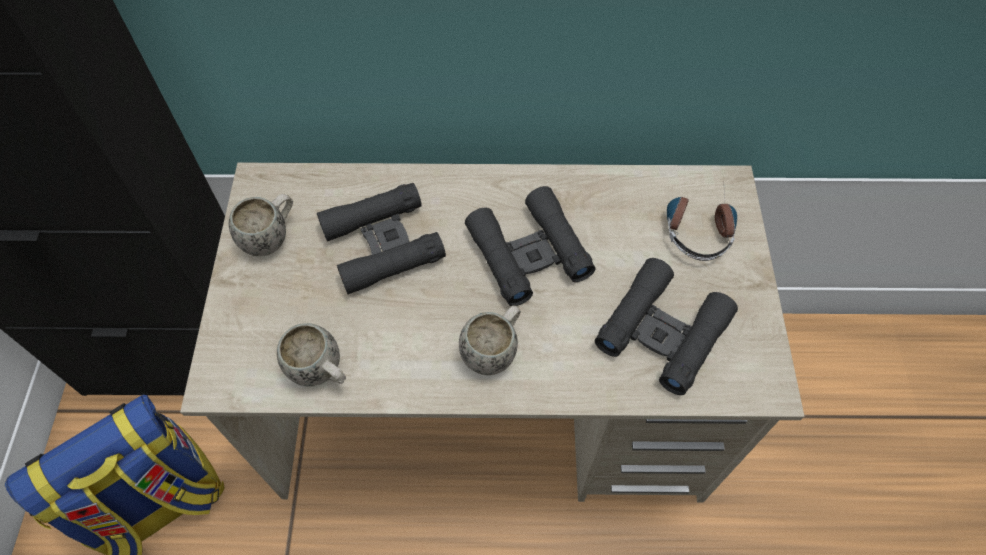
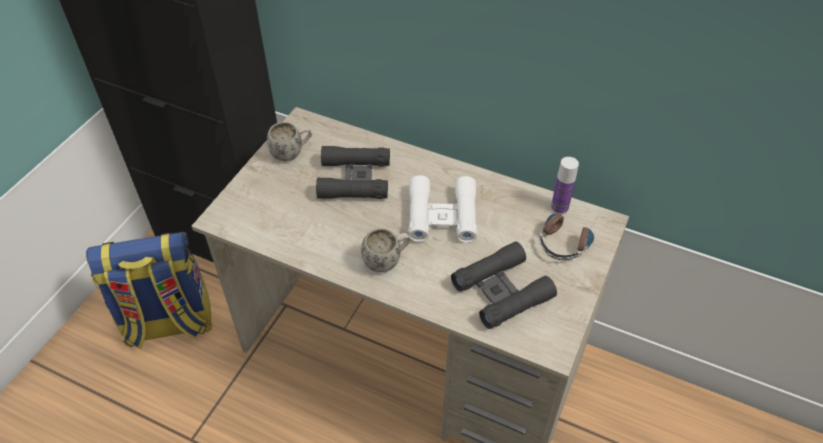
camera: 25 degrees right, 10 degrees down
(322, 372) = (279, 235): white mug -> none
(529, 253) = (442, 215): black binoculars -> white binoculars
(666, 185) = (559, 207): none -> bottle

